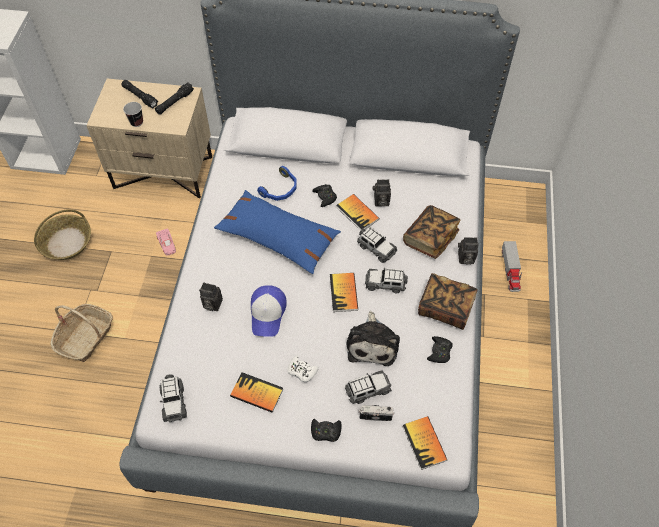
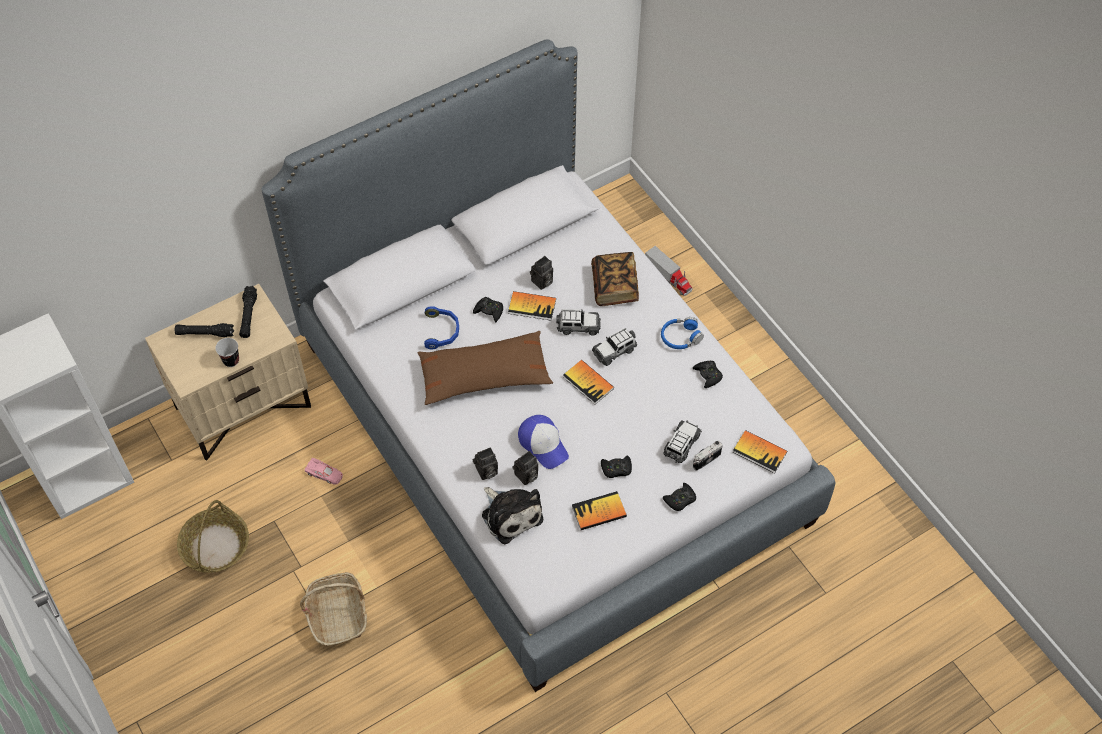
camera: 40 degrees left, 0 degrees up
(174, 402) = (538, 569): toy car -> none
(278, 237) = (484, 375): blue pillow -> brown pillow
(302, 371) = (616, 469): white game controller -> black game controller
(372, 343) = (650, 406): plush toy -> plush toy (510, 514)
(445, 308) = (680, 337): book -> blue headphones
(465, 259) = (658, 285): camera -> camera (526, 476)

